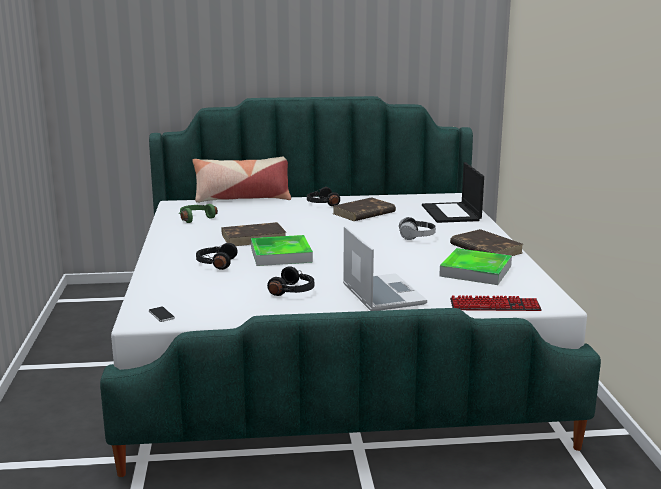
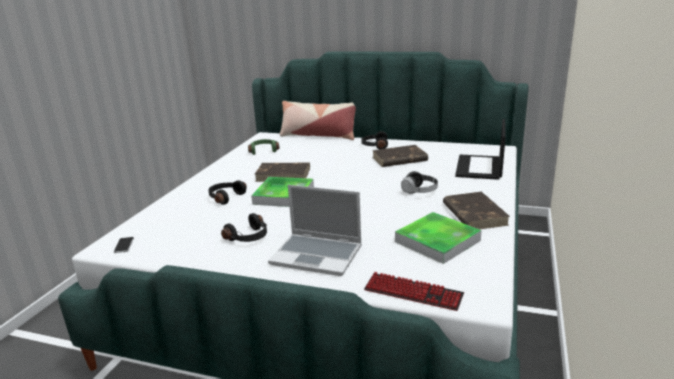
camera: 25 degrees right, 5 degrees up
(381, 294) = (318, 255): laptop -> laptop turned 105 degrees clockwise

